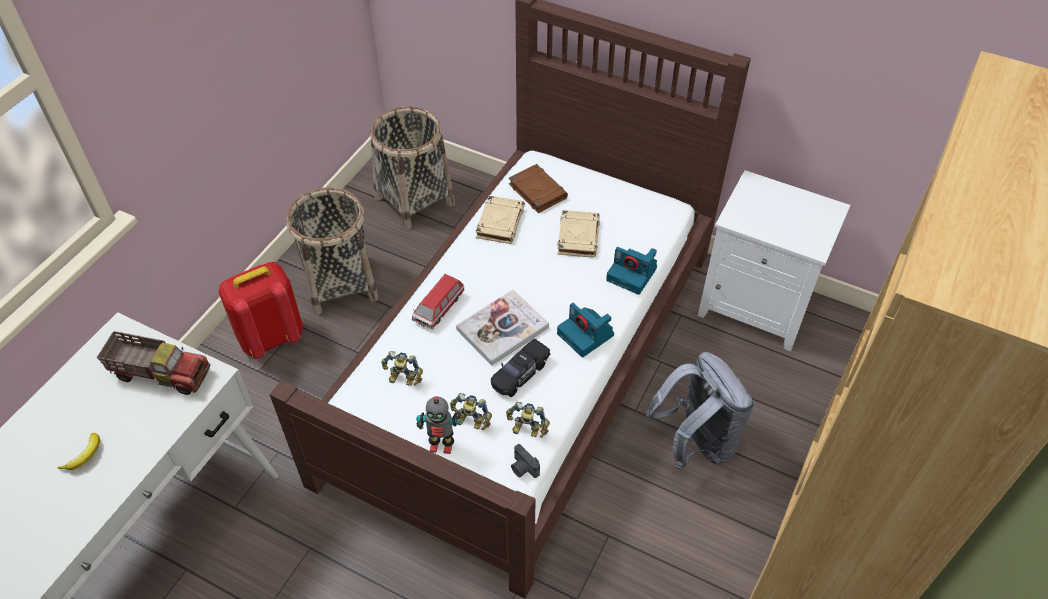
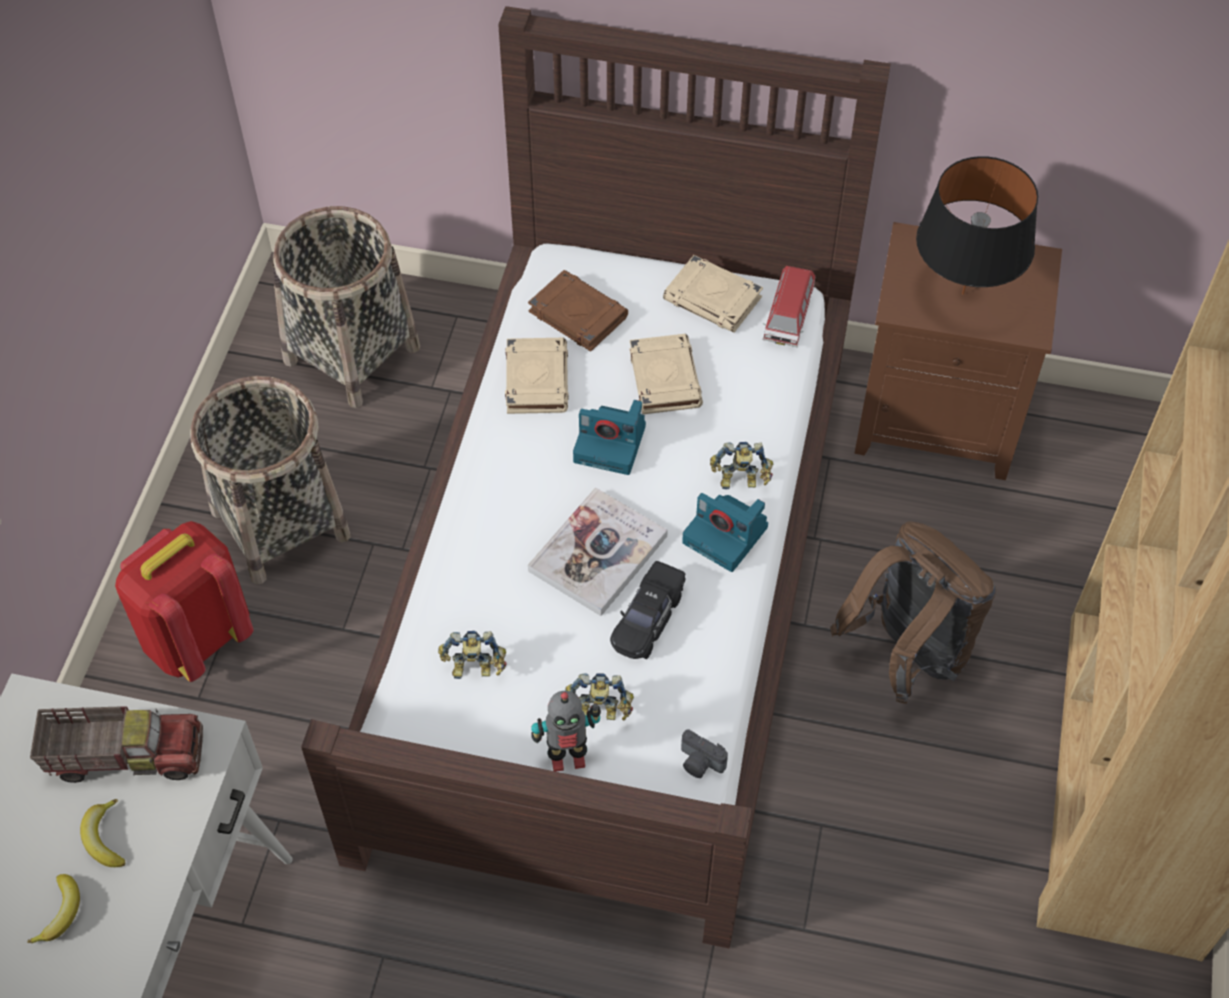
camera: 15 degrees left, 5 degrees up
(128, 418) = (104, 838): none -> banana
(438, 308) = (489, 542): toy car -> toy car (788, 316)
(527, 431) = (686, 705): toy robot -> toy robot (740, 482)
(623, 198) = (714, 299): none -> beige book
(633, 274) = (766, 422): camera -> camera (611, 443)
(695, 443) = (906, 654): grey backpack -> brown backpack
(757, 306) = (939, 419): white nightstand -> brown nightstand
(776, 219) = (962, 294): none -> black table lamp

